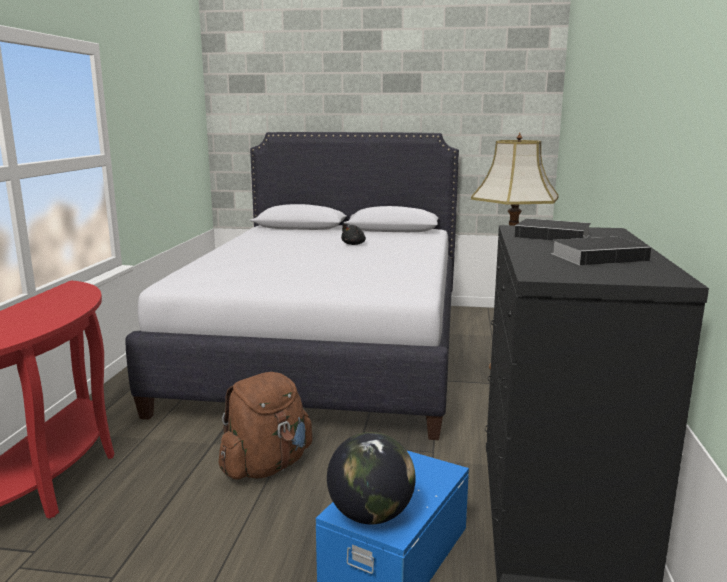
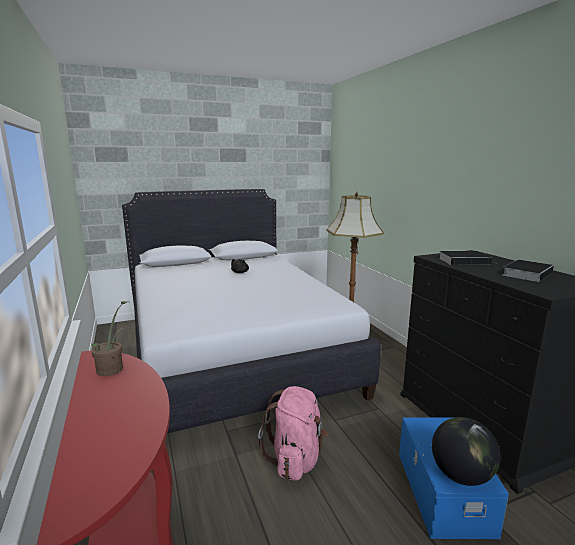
camera: 30 degrees left, 0 degrees up
(70, 295) = (113, 367): none -> potted plant
(267, 466) = (295, 459): brown backpack -> pink backpack

